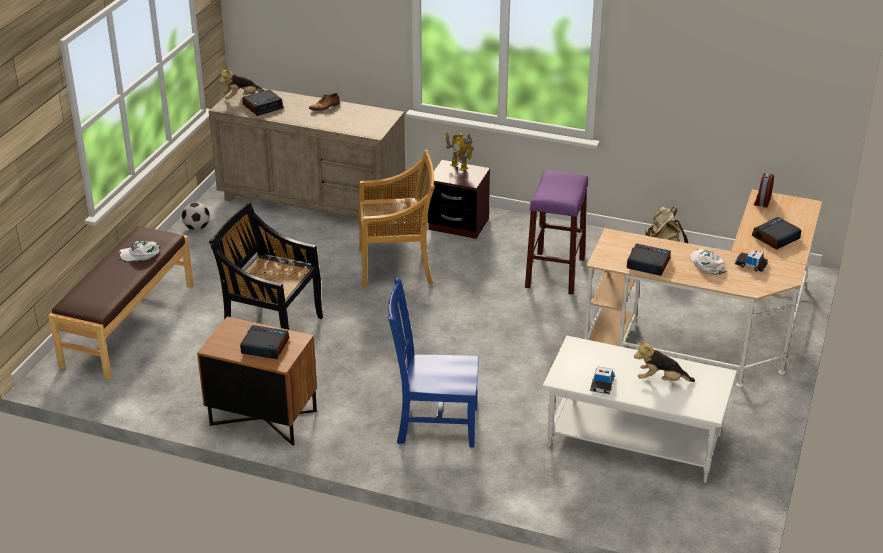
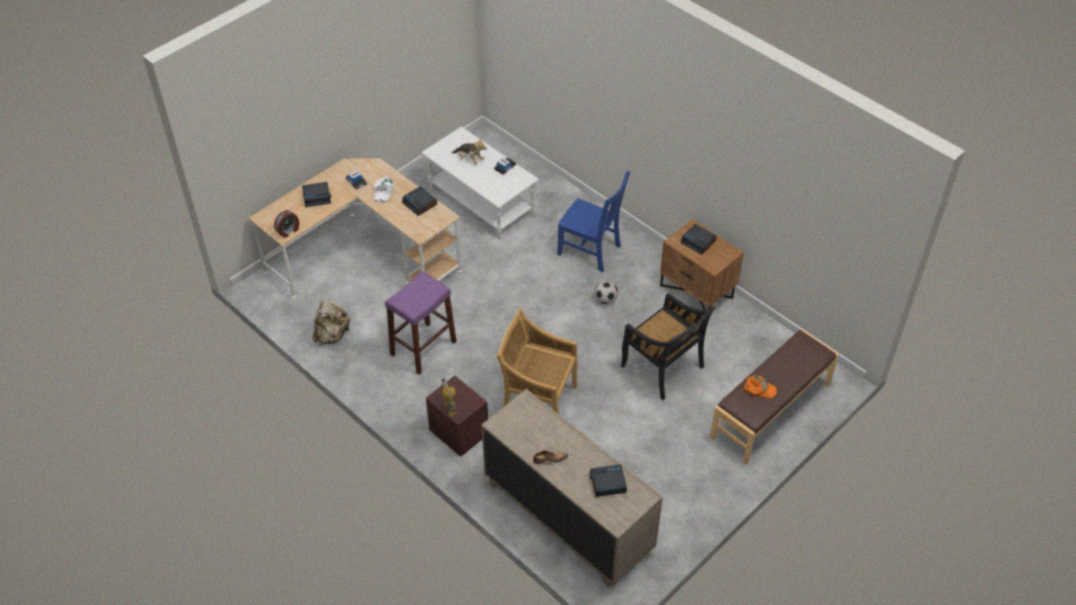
camera: 155 degrees left, 15 degrees up
(140, 254) = (759, 389): white cap -> orange cap
(197, 228) = (686, 515): football -> football (605, 300)
(241, 98) = (623, 507): plush toy -> none

